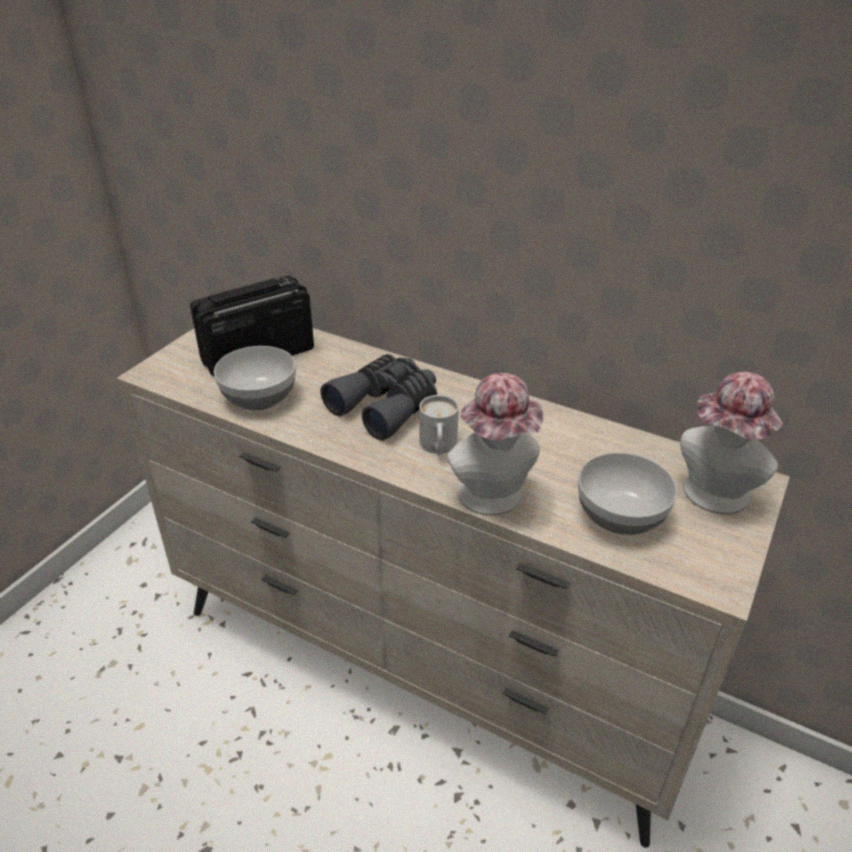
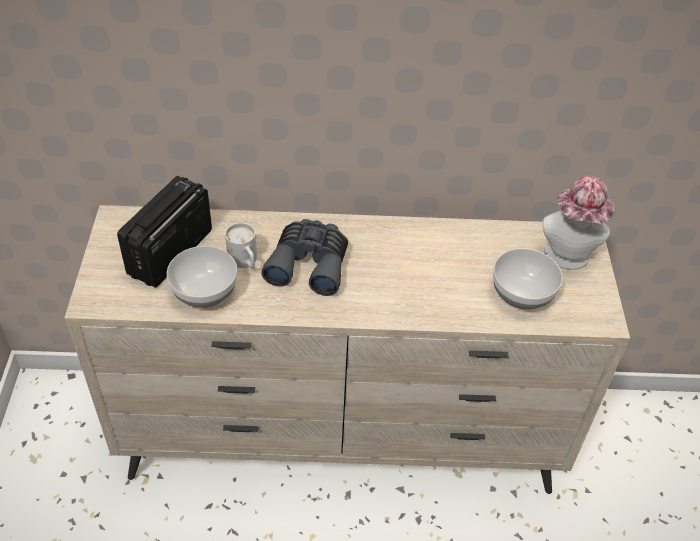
camera: 30 degrees left, 10 degrees up
(438, 447) = (373, 286): white mug -> white mug (245, 262)
(494, 499) = (437, 313): hat -> none

